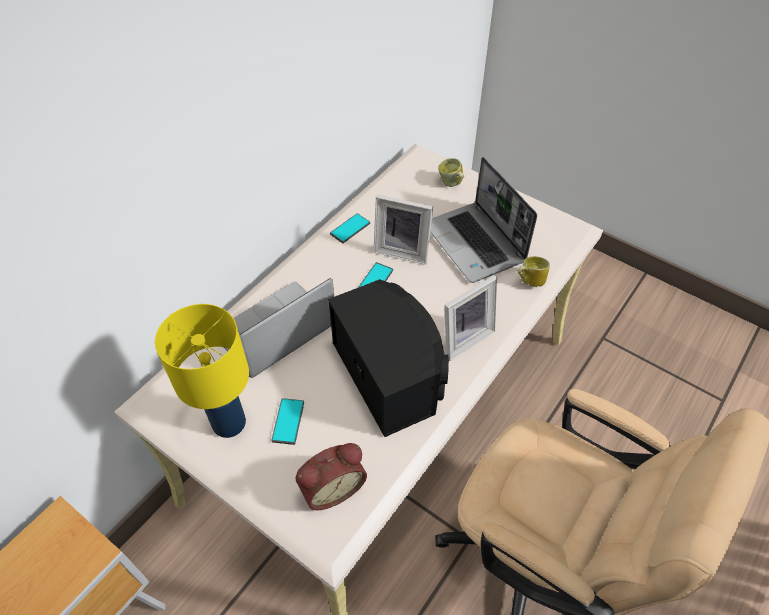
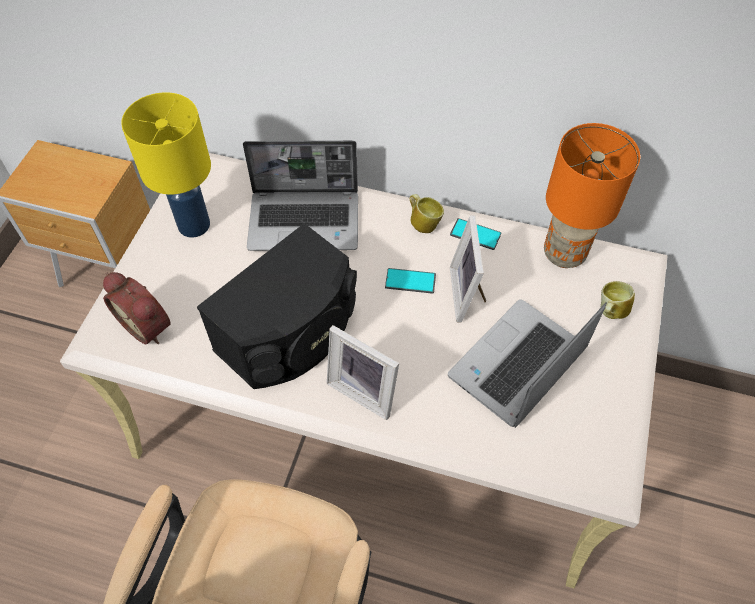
camera: 70 degrees right, 5 degrees up
(275, 332) = (306, 221): laptop -> laptop turned 150 degrees clockwise
(288, 421) = (208, 268): phone -> none
(392, 188) = (564, 253): none -> orange table lamp
(529, 281) = (484, 441): mug -> mug (423, 223)

